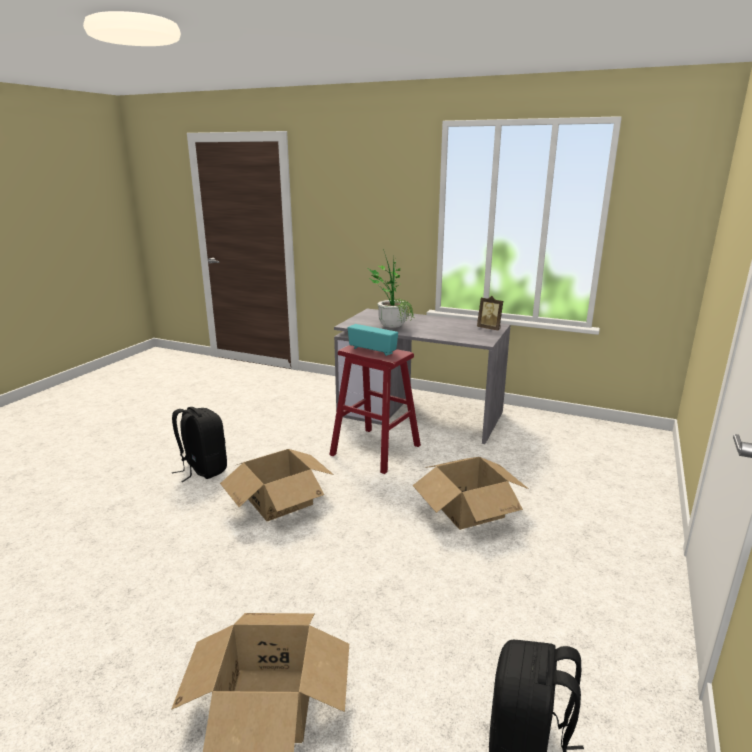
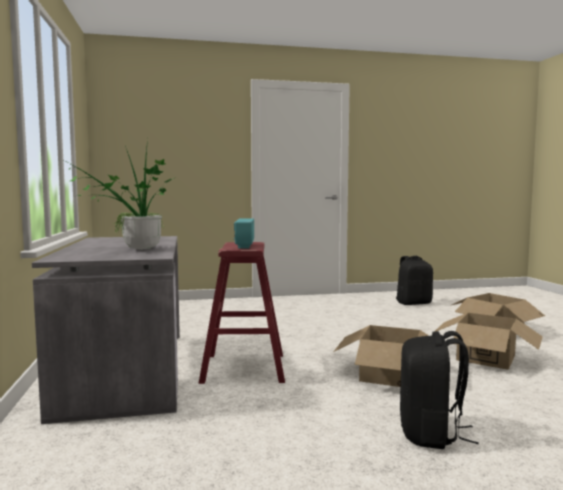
camera: 125 degrees left, 15 degrees down
(469, 509) = (287, 327): cardboard box -> cardboard box (485, 357)
(490, 328) = (113, 238): picture frame -> none

